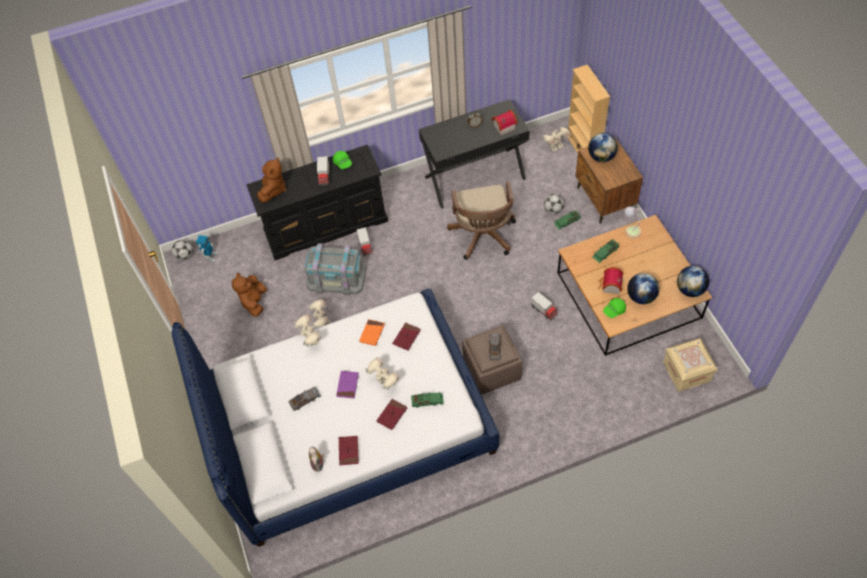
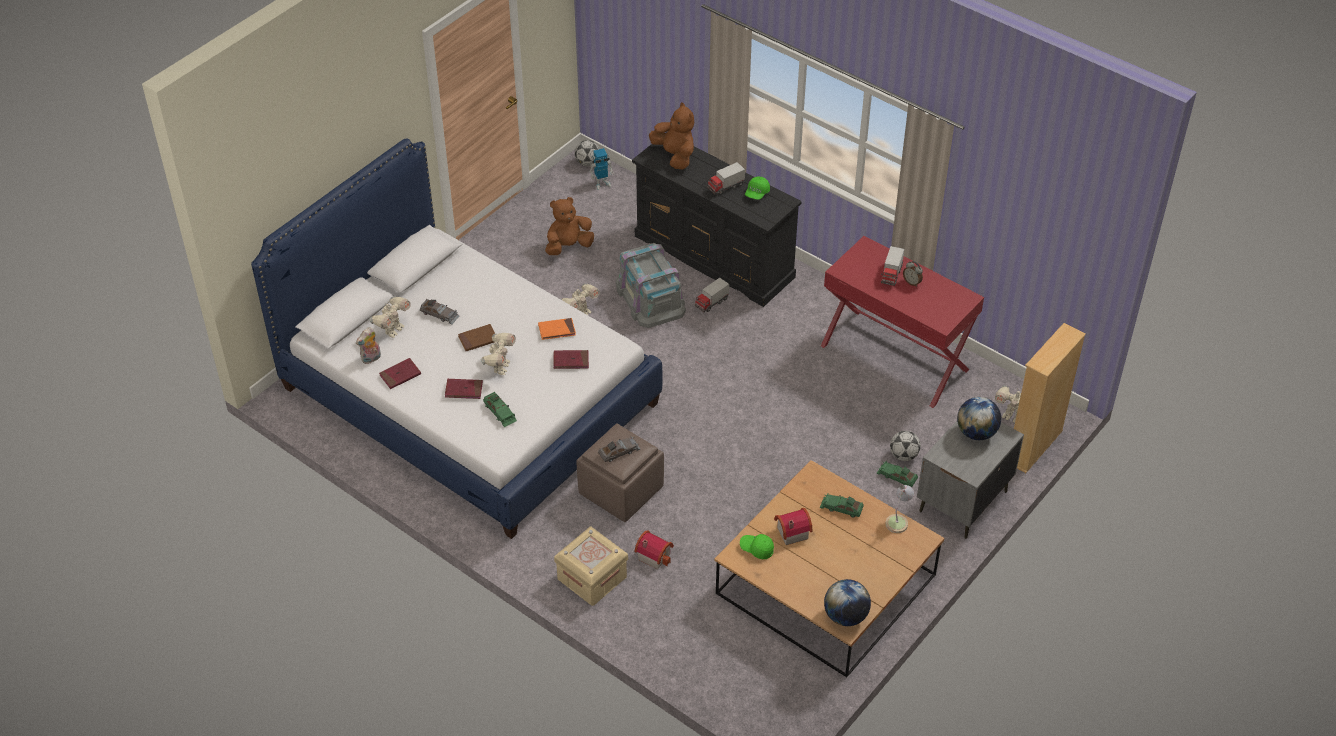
camera: 55 degrees right, 10 degrees down
(273, 189) = (675, 155): brown plush toy -> brown plush toy turned 105 degrees counterclockwise
(310, 340) = (514, 285): toy robot -> toy robot (393, 330)
(347, 385) = (478, 339): purple book -> brown book
(475, 177) = (895, 357): black desk -> red desk
(483, 237) = (807, 404): brown office chair -> none
(503, 127) = (931, 309): toy house -> toy house (654, 554)
(544, 310) = (739, 507): toy truck -> toy truck (891, 274)
(604, 200) = (962, 502): brown nightstand -> grey nightstand
(641, 297) = (797, 569): globe -> none
(686, 371) = (749, 688): beige storage box -> beige storage box (592, 578)

